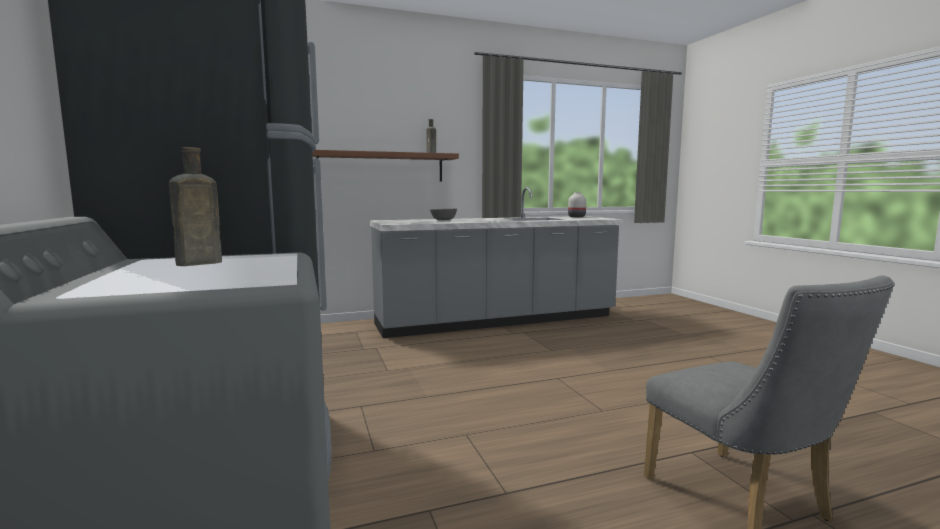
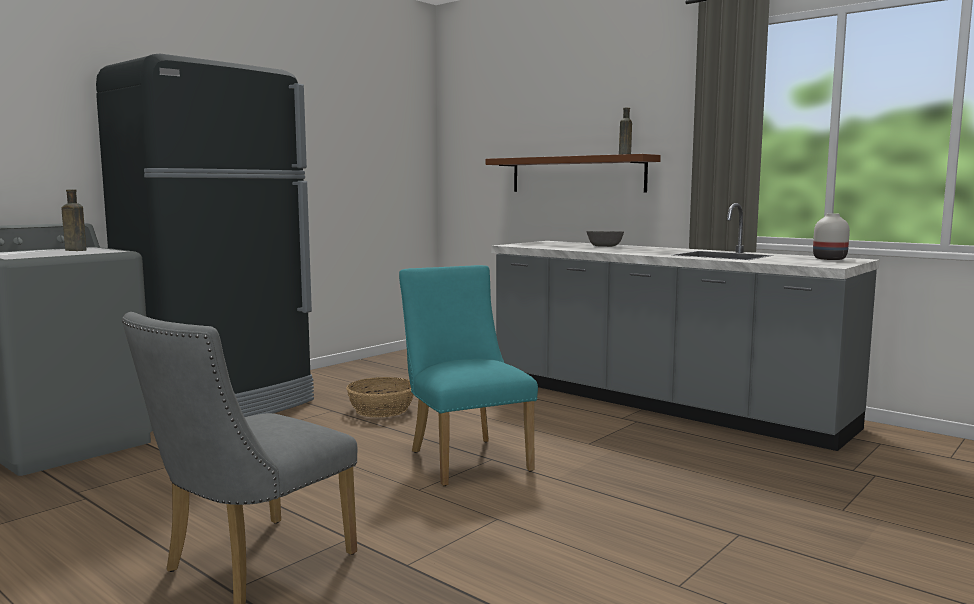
camera: 60 degrees right, 0 degrees up
(392, 387) = (382, 409): none -> basket
(548, 384) = (465, 458): none -> turquoise chair

